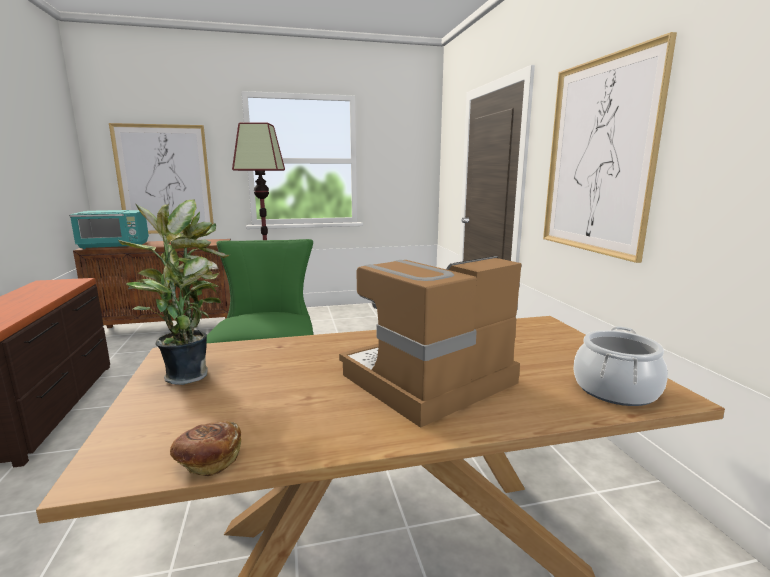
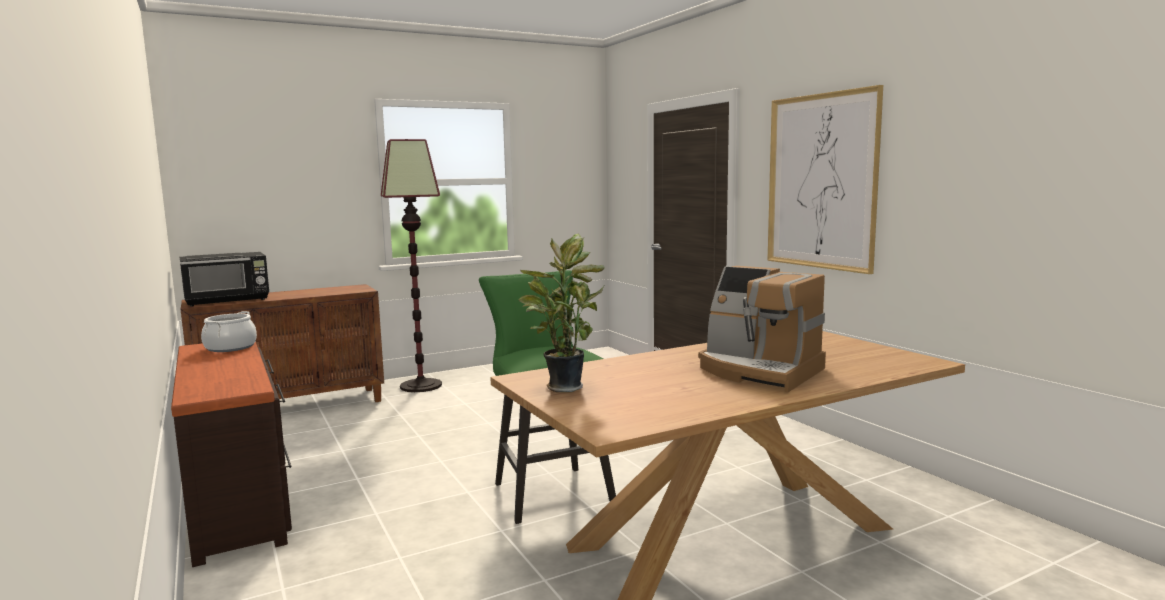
camera: 15 degrees left, 5 degrees down
(115, 246) = (228, 300): turquoise microwave -> black microwave
(164, 180) = (274, 211): picture -> none
(208, 461) = (669, 419): bread -> none
(428, 381) = (759, 371): coffee machine -> coffee machine turned 90 degrees counterclockwise
(615, 390) = (892, 363): cooking pot -> cooking pot (230, 347)

